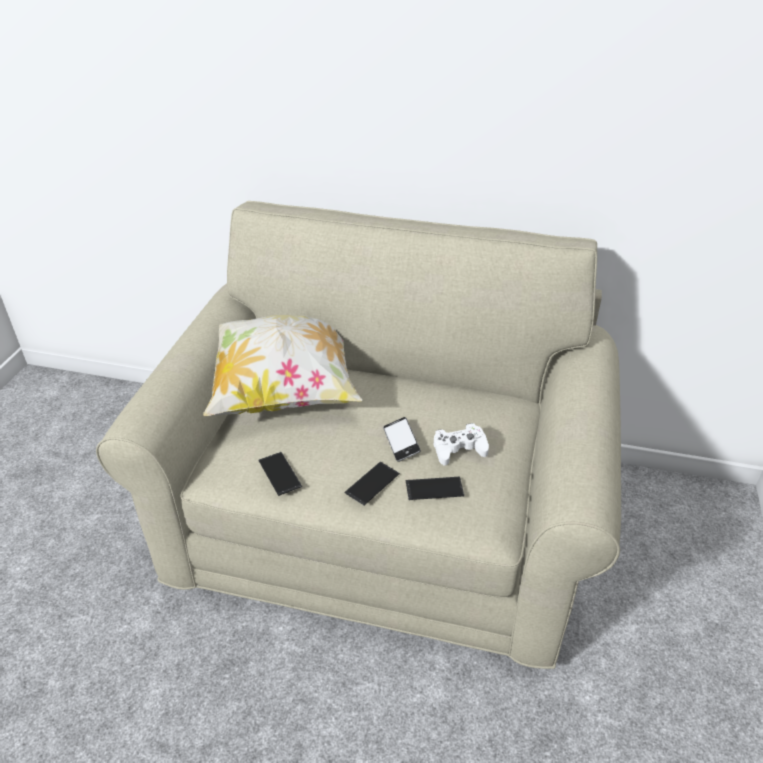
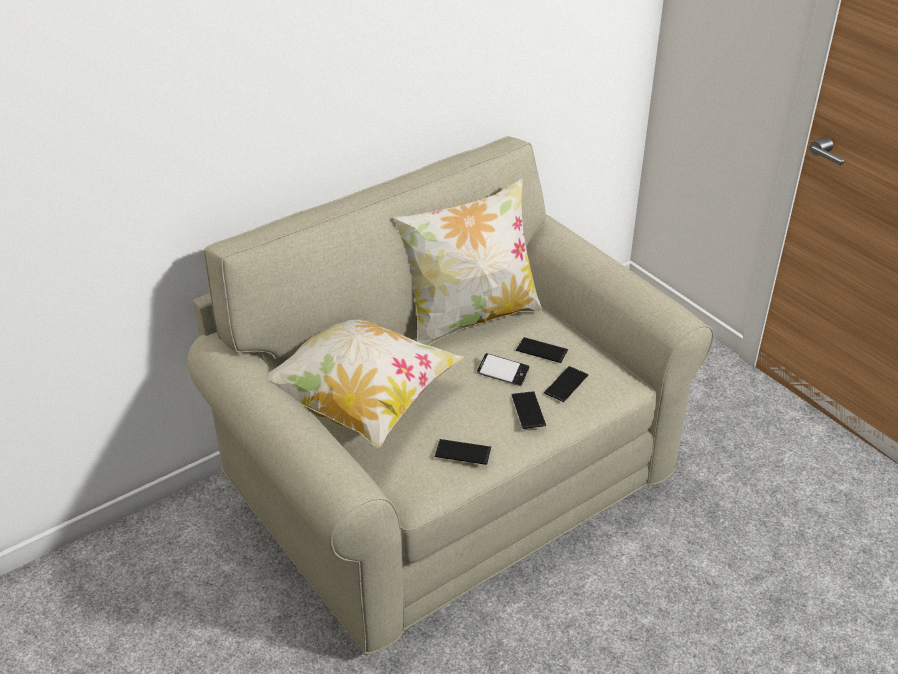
camera: 50 degrees left, 0 degrees up
(448, 388) = (470, 318): none -> pillow
(459, 449) = (541, 350): white game controller -> phone

